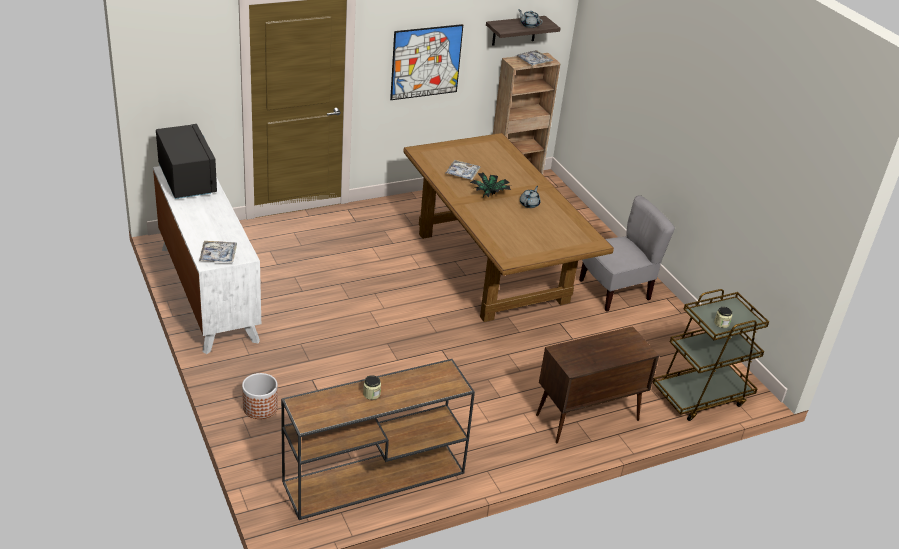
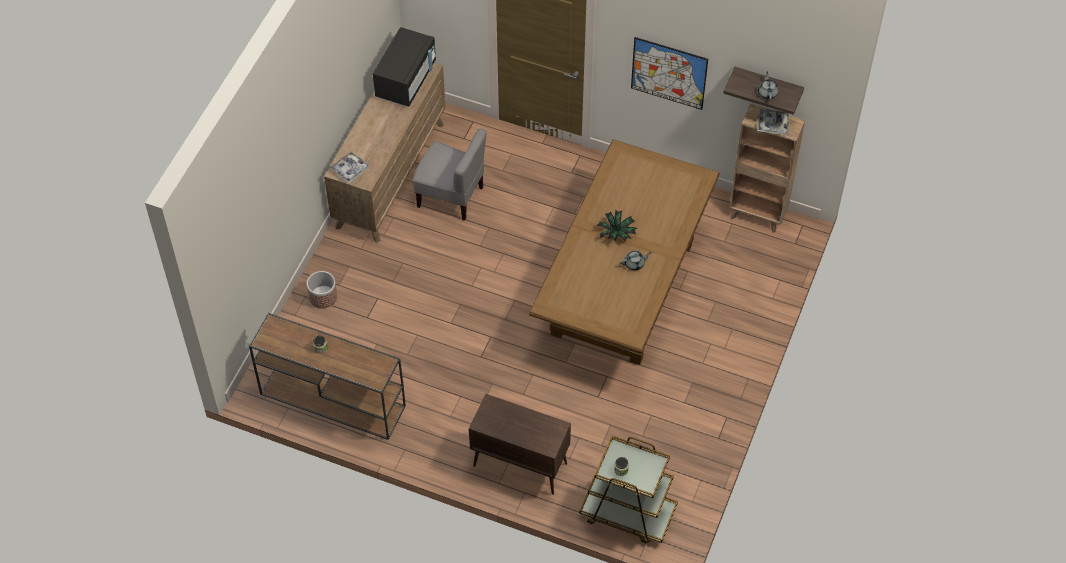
camera: 50 degrees right, 20 degrees up
(207, 292) = (390, 174): white dresser -> brown dresser
(462, 173) = (623, 197): tray -> none
(615, 291) = (692, 380): grey chair -> grey chair (451, 196)

